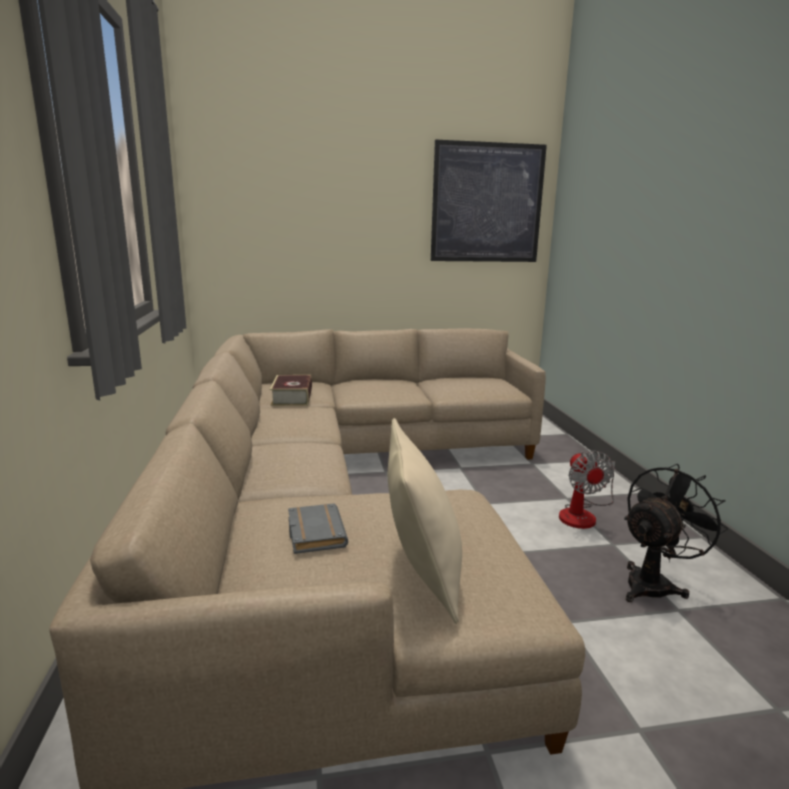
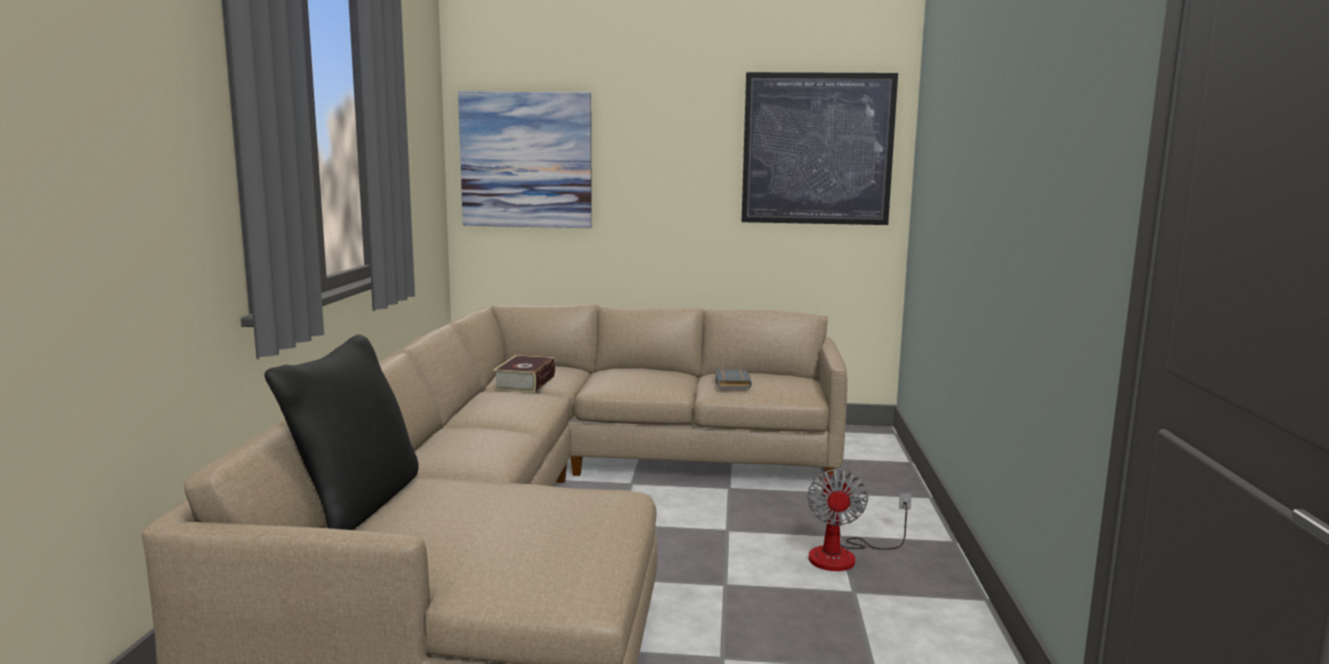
camera: 15 degrees right, 5 degrees down
(235, 537) = (356, 504): none -> black pillow
(255, 210) = (526, 160): none -> picture
(313, 532) = (427, 507): grey book -> grey book (731, 382)
(422, 574) = (502, 552): beige pillow -> none
(654, 583) = (868, 637): black fan -> none

